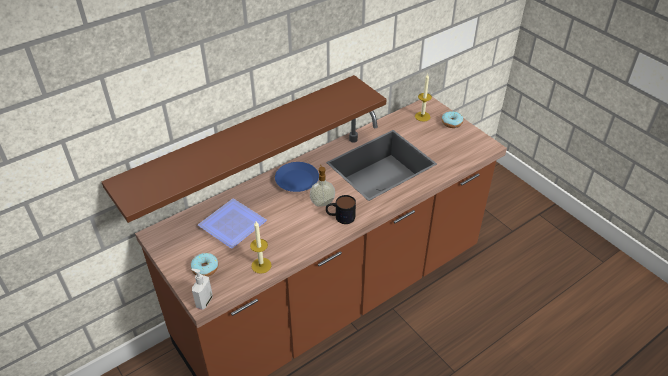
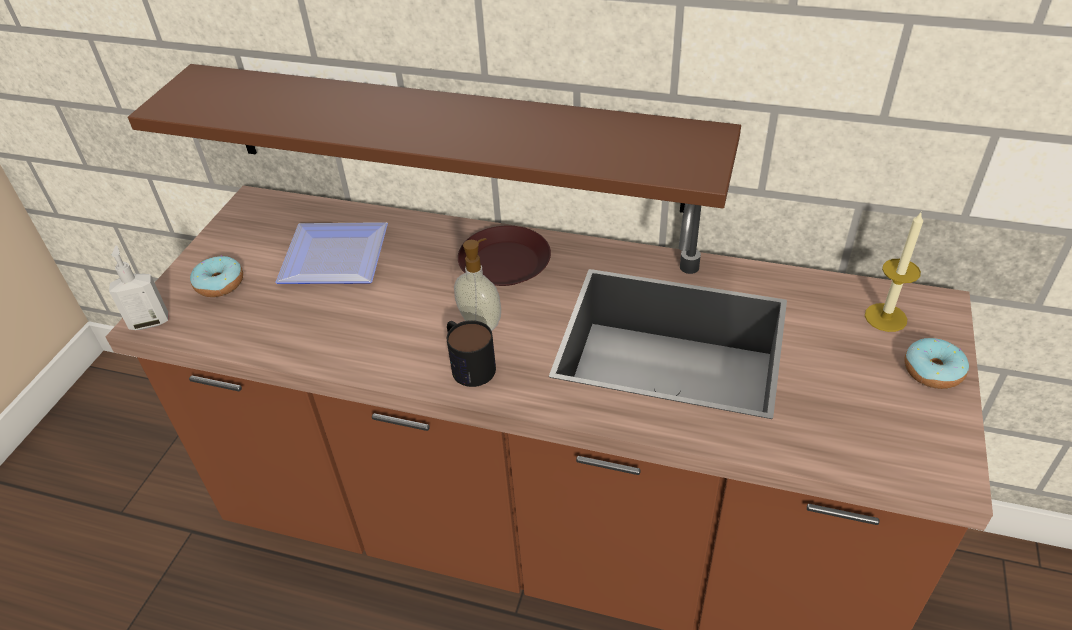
camera: 55 degrees right, 0 degrees up
(261, 265) = (269, 337): candle -> none
(296, 180) = (504, 263): blue plate -> brown plate

